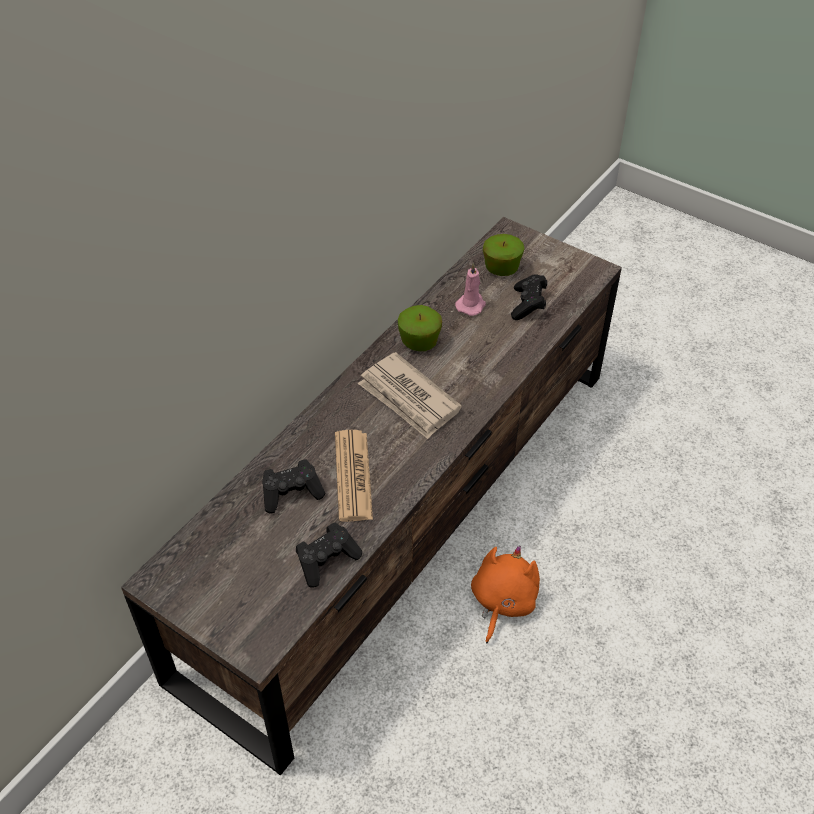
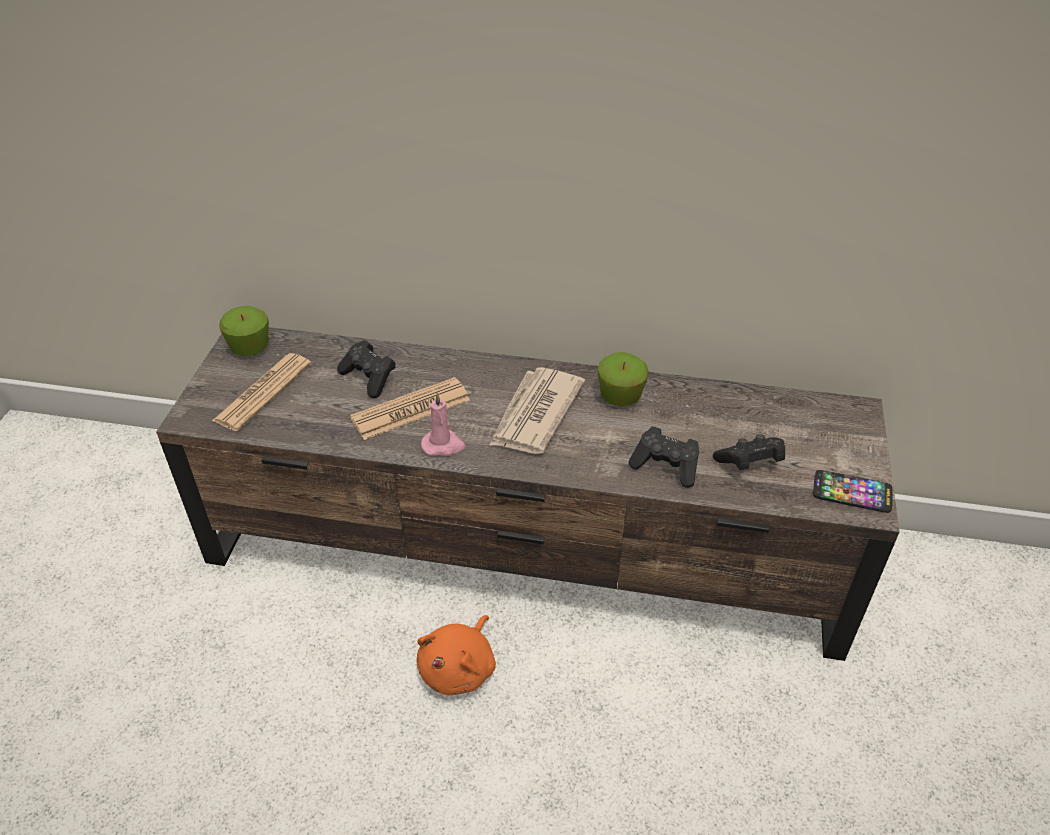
camera: 65 degrees right, 5 degrees down
(258, 580) = (263, 392): none -> newspaper
(327, 561) = (301, 426): black game controller -> black game controller (666, 466)
(471, 305) = (709, 417): pink candle -> pink candle (443, 445)
(501, 268) = (789, 423): apple -> apple (250, 347)
(502, 601) = (459, 668): orange plush toy -> orange plush toy turned 120 degrees clockwise
(580, 271) = (852, 492): none -> phone

